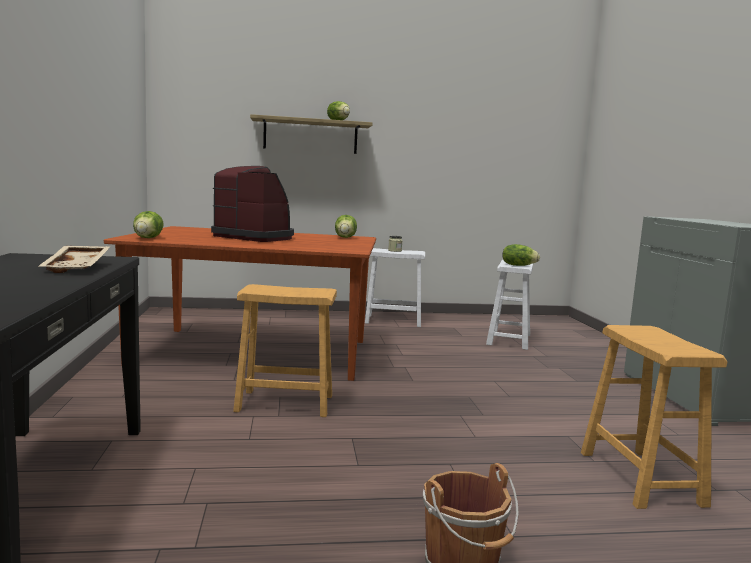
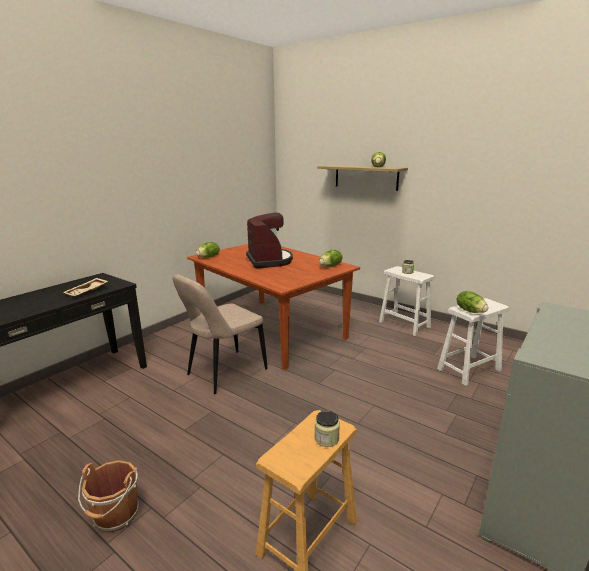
camera: 45 degrees right, 10 degrees up
(285, 403) = (224, 373): brown stool -> beige chair
(661, 334) = (326, 439): none -> jar

